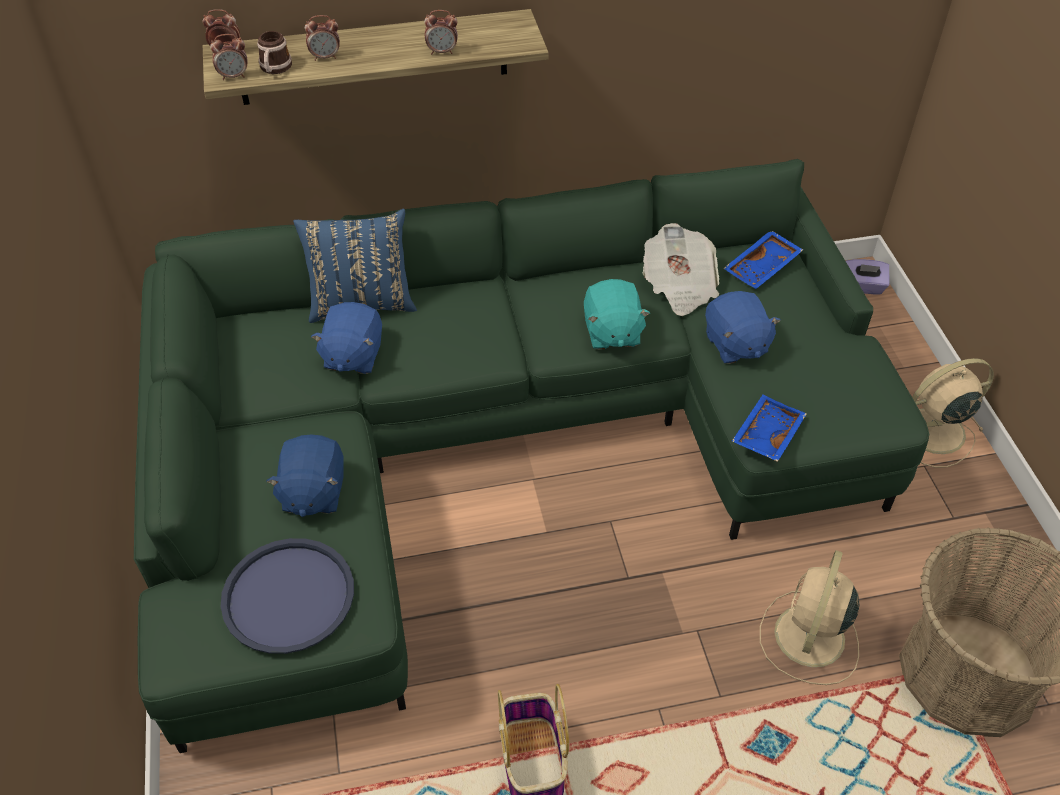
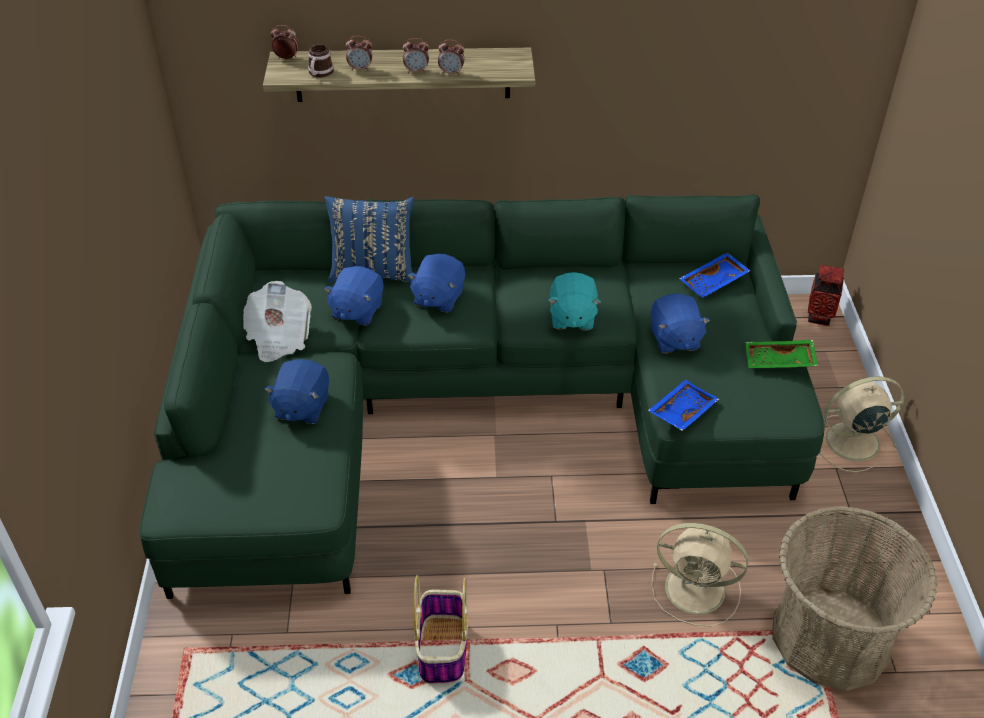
camera: 10 degrees right, 5 degrees down
(234, 76) = (287, 76): alarm clock -> alarm clock (416, 71)
(288, 596) = (265, 479): blue tray -> none
(448, 327) = (438, 298): none -> blue plush toy
(679, 286) = (638, 289): newspaper -> newspaper (278, 337)
(808, 638) = (697, 590): beige fan -> beige fan turned 105 degrees counterclockwise
(860, 358) = (779, 362): none -> green tray
(863, 287) = (819, 317): purple tissue box -> vase

